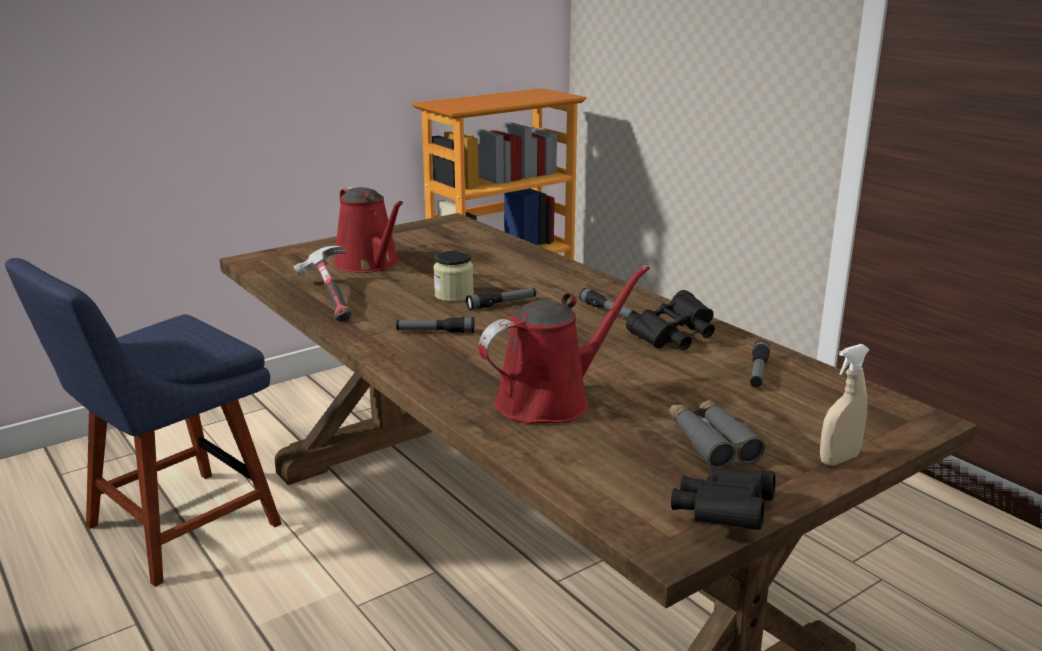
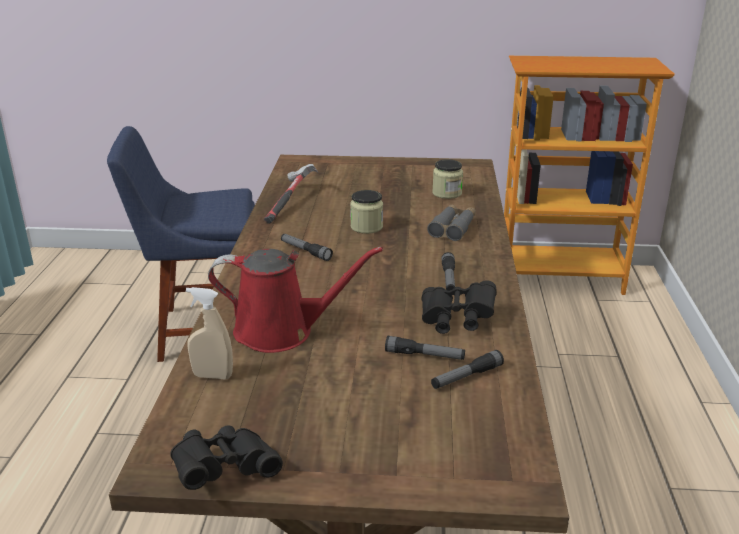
camera: 40 degrees right, 5 degrees up
(370, 264) = (357, 185): red watering can -> none
(473, 249) = (447, 193): none -> jar
(501, 304) = (385, 245): flashlight -> flashlight (424, 355)
(711, 442) = (322, 414): grey binoculars -> grey binoculars (453, 228)
(839, 459) = (384, 477): beige spray bottle -> beige spray bottle (212, 376)

